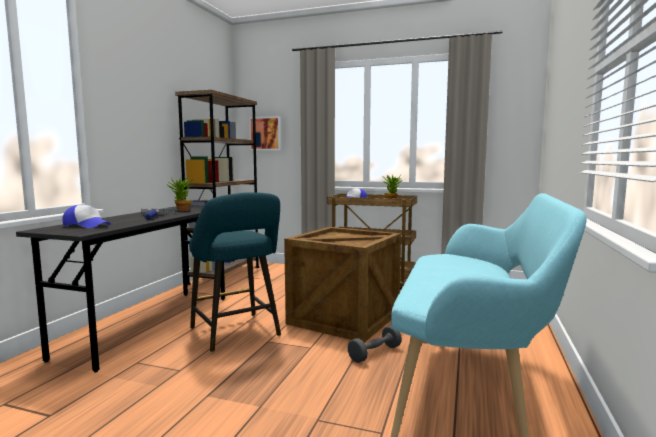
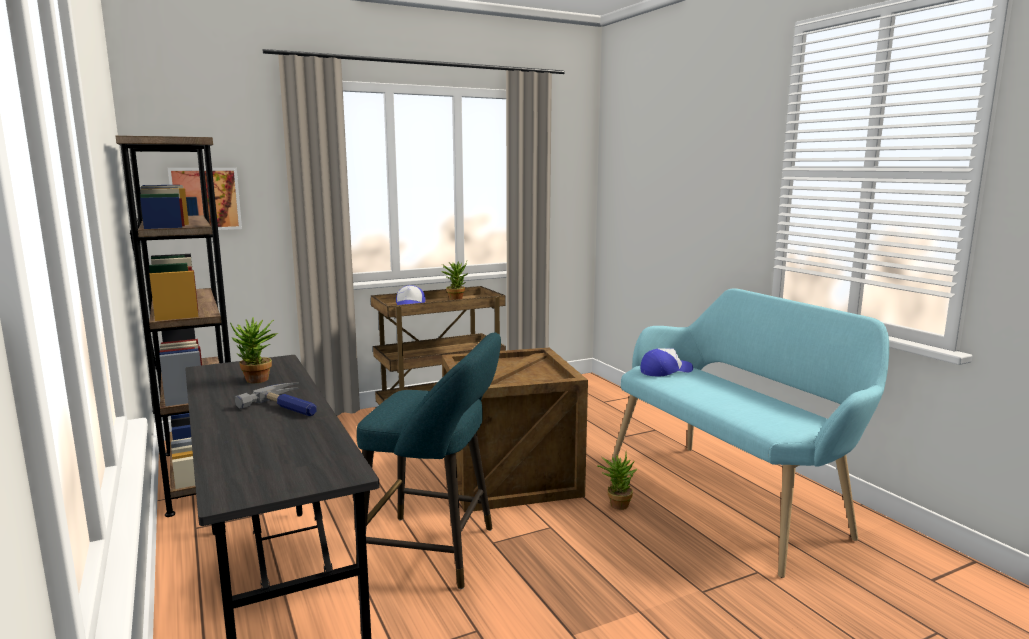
camera: 45 degrees left, 5 degrees up
(87, 225) = (267, 459): cap -> cap (665, 371)
(375, 353) = (616, 504): grey dumbbell -> potted plant

